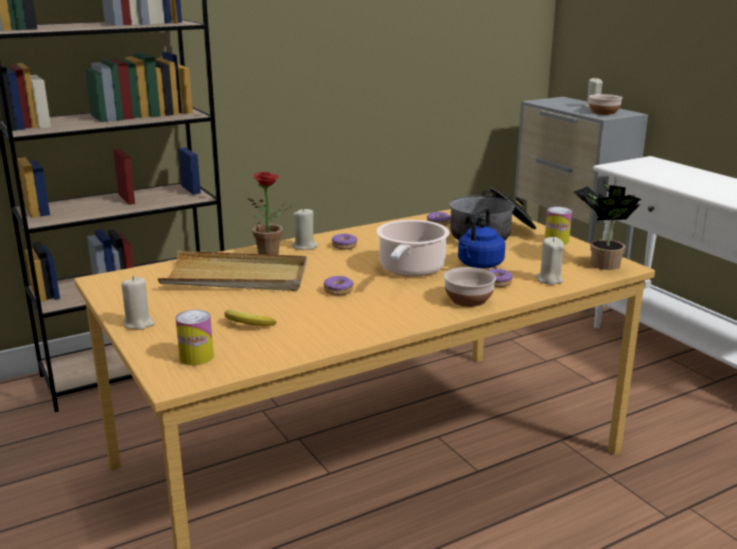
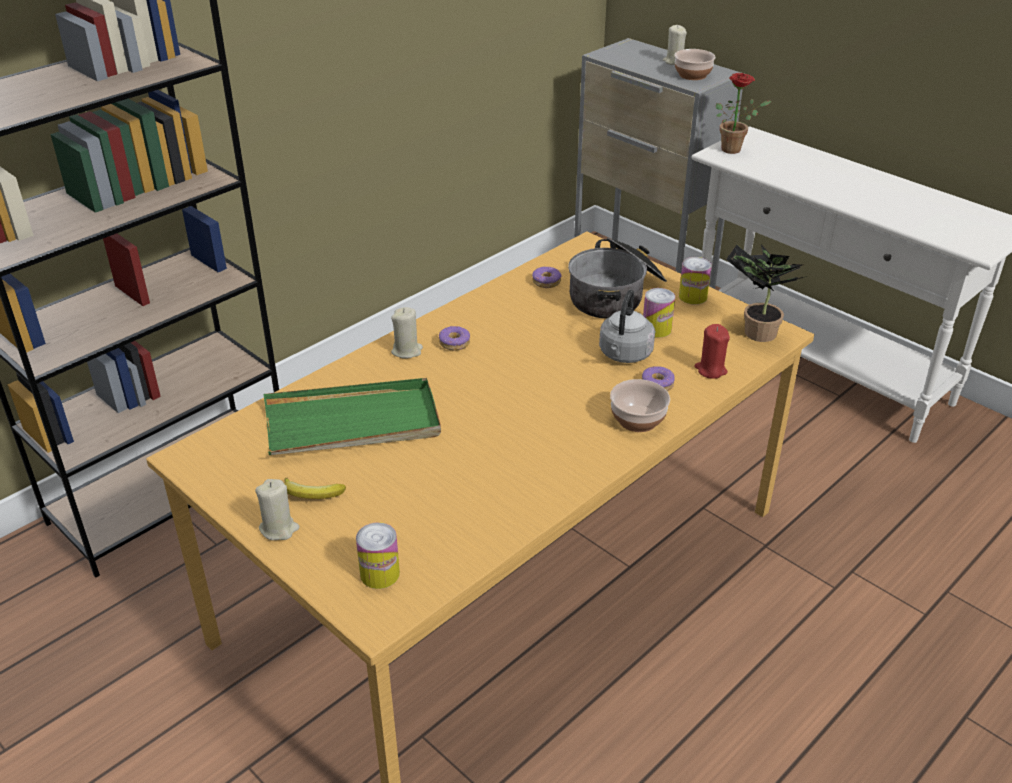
camera: 15 degrees left, 15 degrees up
(236, 277) = (352, 423): beige tray -> green tray
(247, 324) = (409, 506): banana -> banana (312, 494)
(273, 253) = (375, 370): potted plant -> potted plant (735, 149)
(338, 291) = (486, 428): donut -> none
(410, 269) = (551, 375): cooking pot -> none
(479, 265) = (624, 355): blue kettle -> grey kettle
(514, 254) = (656, 329): none -> can
(549, 280) = (710, 370): beige candle -> red candle

